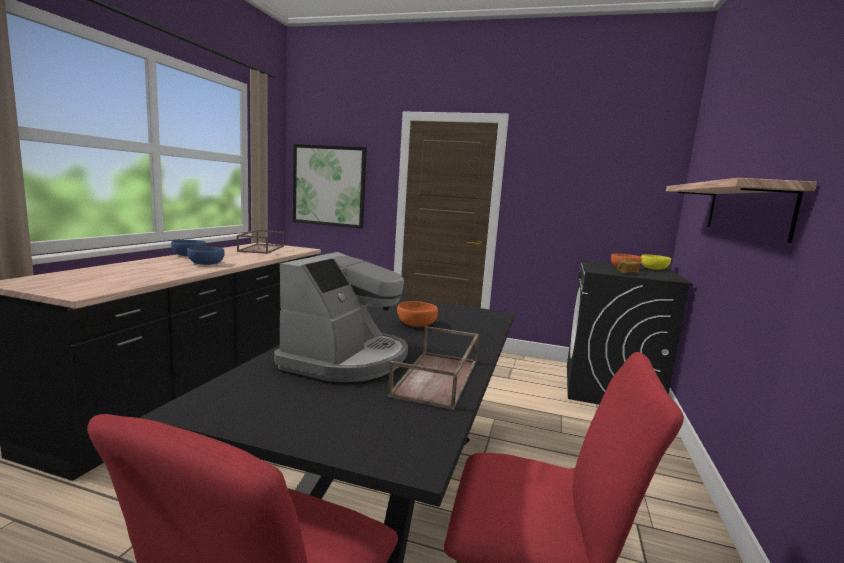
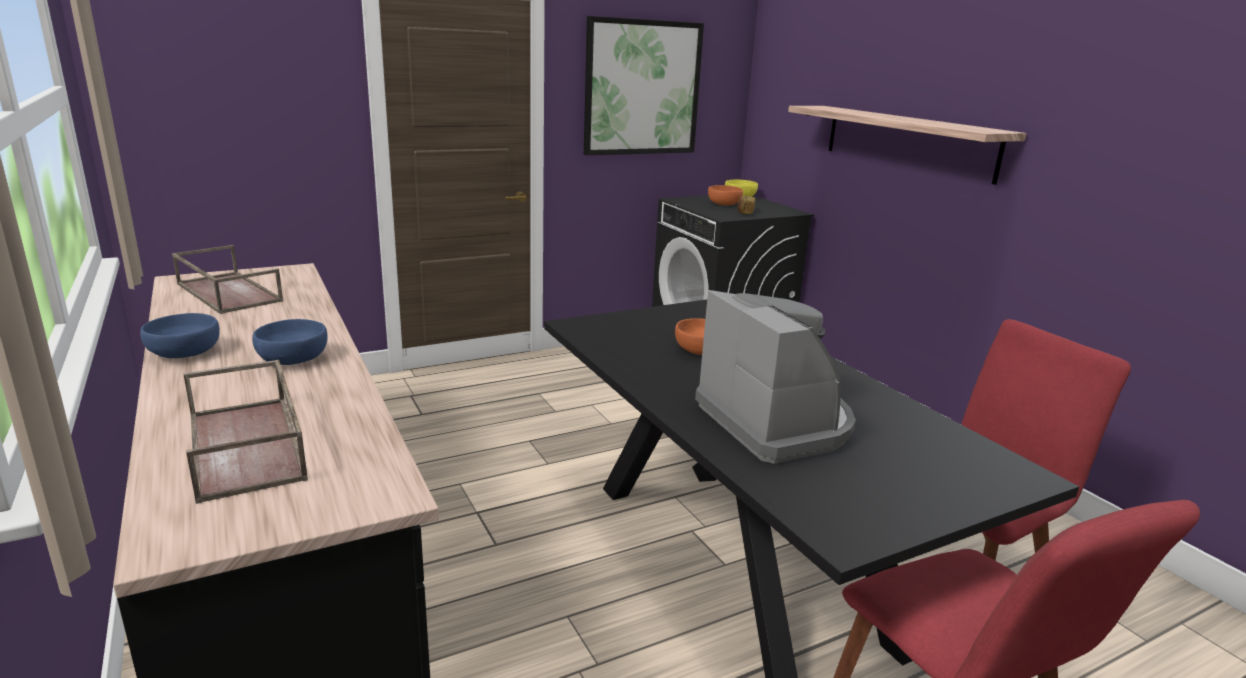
camera: 45 degrees left, 10 degrees up
(329, 186) = (213, 124): picture -> picture (642, 88)
(437, 379) = (871, 404): brown tray -> brown tray (248, 446)

